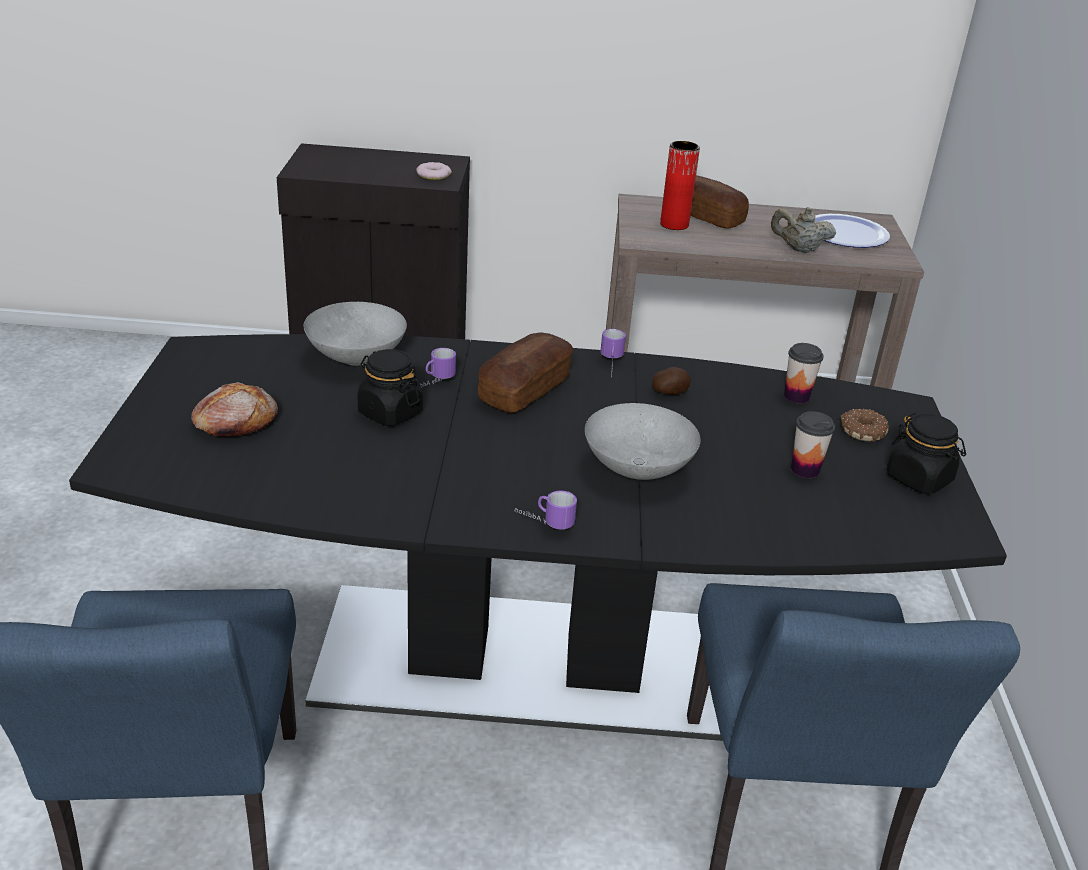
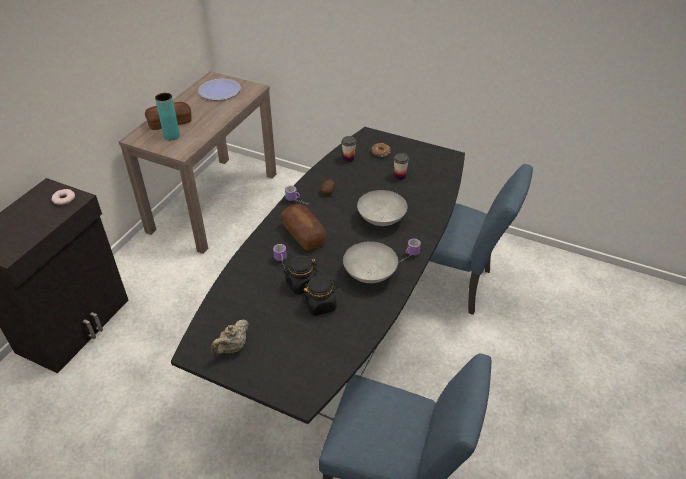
camera: 65 degrees left, 10 degrees up
(235, 422) = (283, 344): bread -> none
(355, 357) = (240, 286): grey bowl -> grey bowl (369, 274)
(674, 224) = (171, 136): red vase -> turquoise vase
(799, 249) = (226, 109): beige teapot -> beige teapot (232, 348)
(919, 479) = (416, 152): black jar -> black jar (320, 305)

